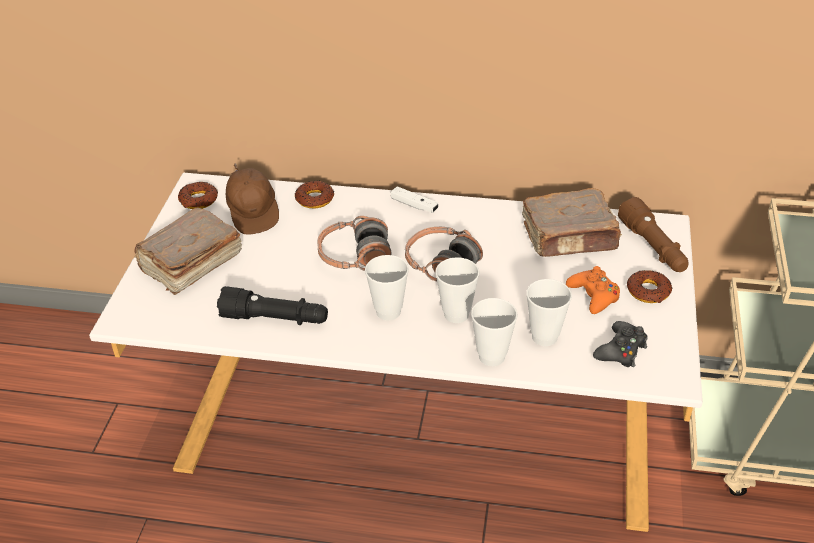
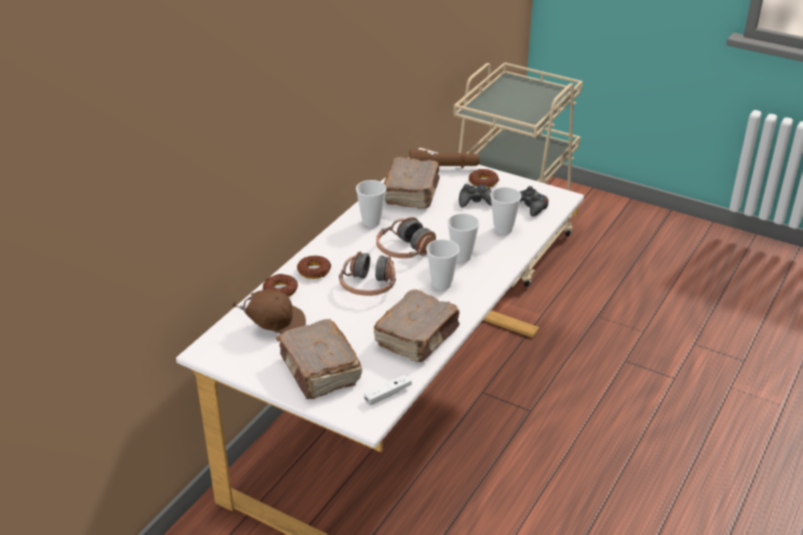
camera: 70 degrees left, 5 degrees down
(198, 200) = (230, 353): donut -> donut (314, 271)
(275, 319) = (418, 337): black flashlight -> brown book
(414, 205) = (327, 246): white game controller -> white game controller (388, 394)
(491, 357) = (510, 253): cup -> cup (371, 222)
(594, 296) = (476, 201): orange game controller -> black game controller

